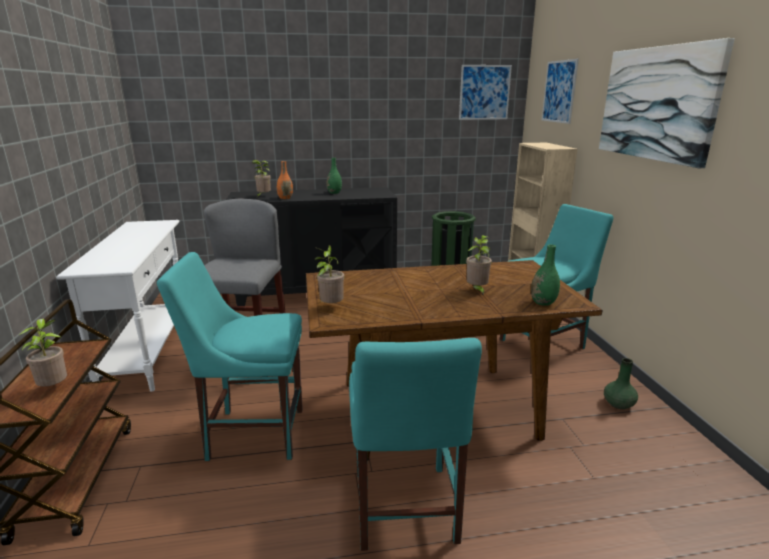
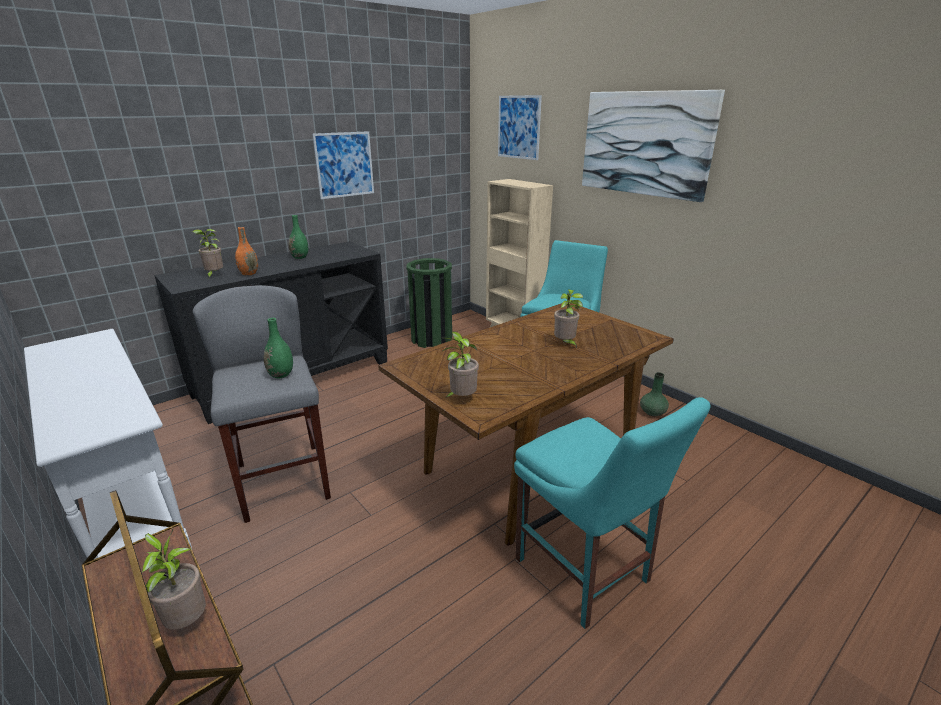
camera: 30 degrees left, 5 degrees up
(251, 433) = (372, 565): turquoise chair -> none
(484, 92) = (433, 127): picture -> picture (344, 165)
(543, 303) = (628, 343): green vase -> green vase (281, 375)

